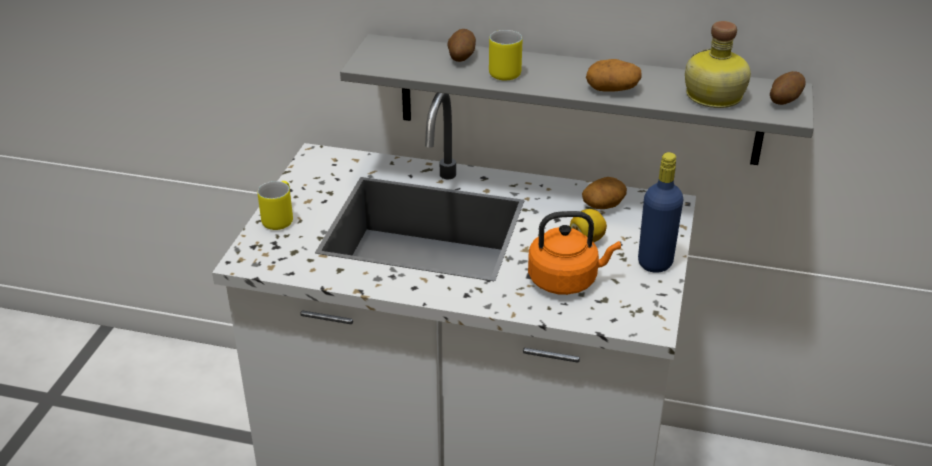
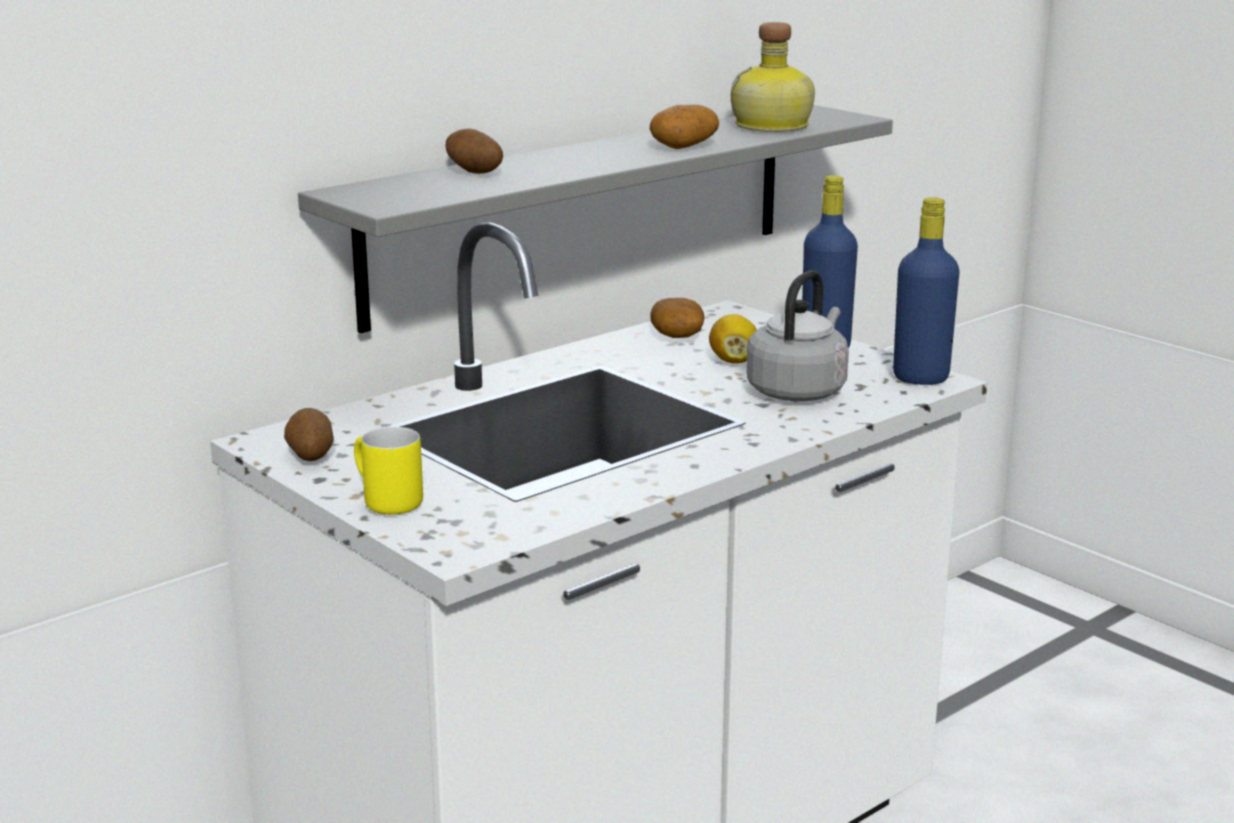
camera: 55 degrees left, 15 degrees down
(499, 71) = (547, 168): yellow mug -> none
(566, 280) = (798, 391): orange kettle -> grey kettle
(646, 318) = (920, 378): none -> blue bottle
(784, 101) = (826, 114): potato -> potato (310, 456)

